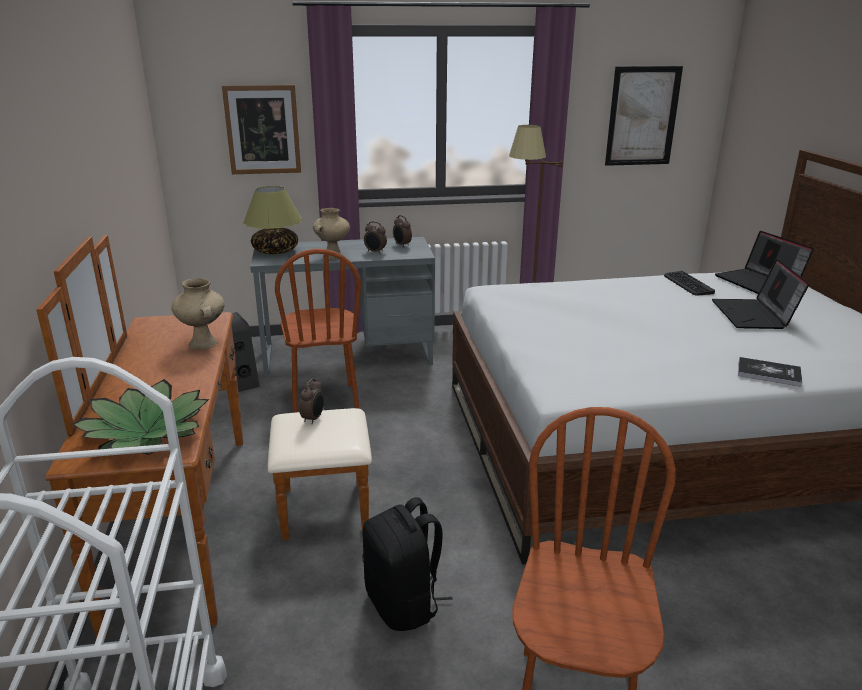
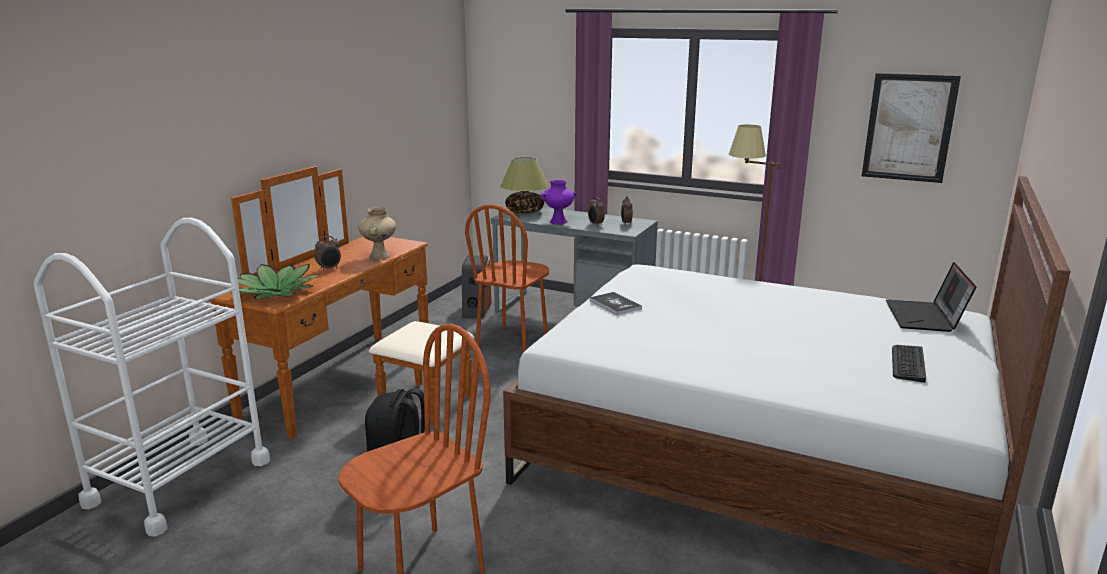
camera: 35 degrees right, 5 degrees down
(262, 130) = (542, 112): picture -> none
(313, 419) = (427, 328): alarm clock -> alarm clock (329, 269)
(333, 256) = (558, 222): beige vase -> purple vase
(687, 284) = (839, 302): keyboard -> keyboard (907, 363)
(754, 315) = (851, 339): laptop -> none
(768, 373) = (760, 379): book -> book (615, 304)

